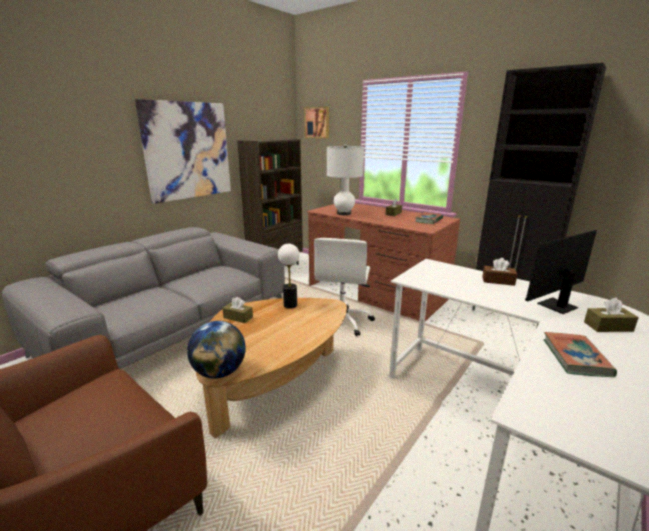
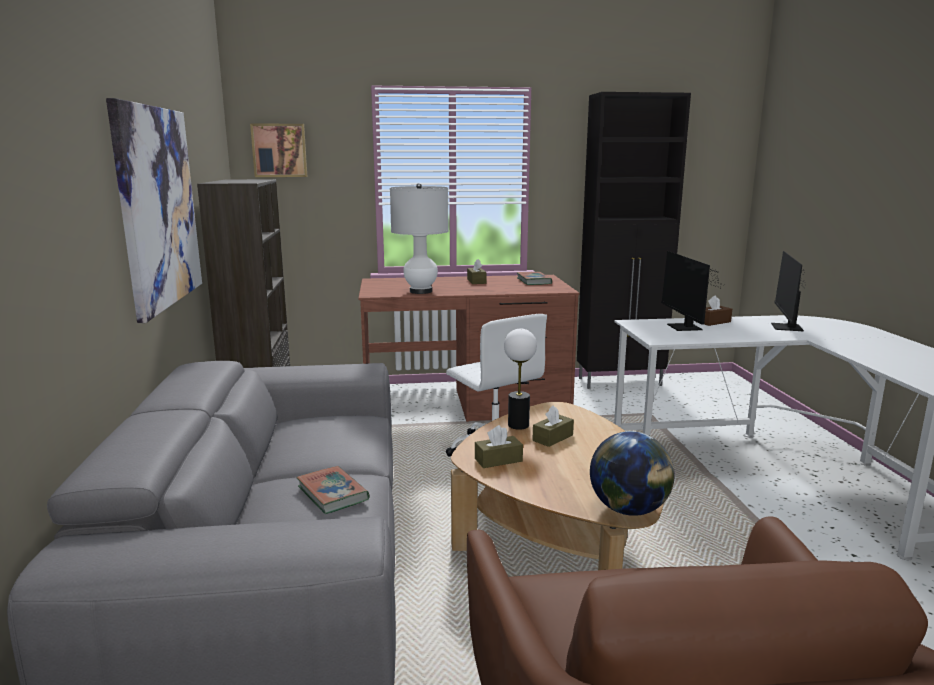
camera: 45 degrees left, 5 degrees down
(456, 278) = (685, 328): none -> monitor
(575, 358) = (874, 352): book -> book (332, 493)
(608, 326) = (838, 331): brown tissue box -> brown tissue box (552, 438)

